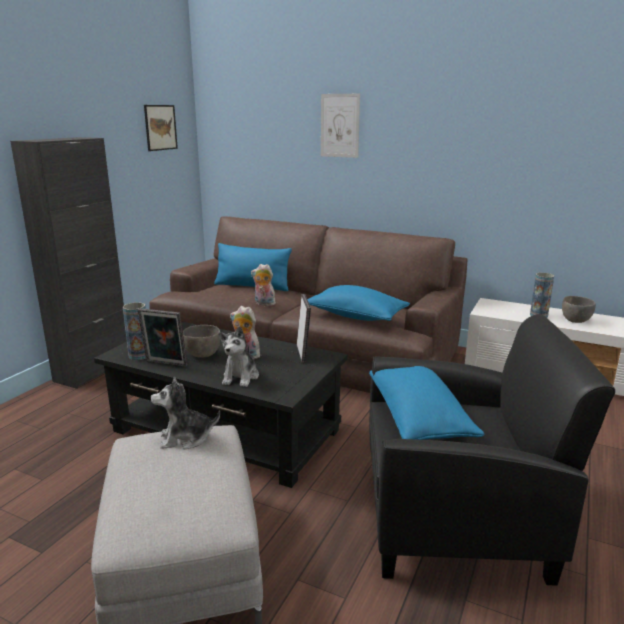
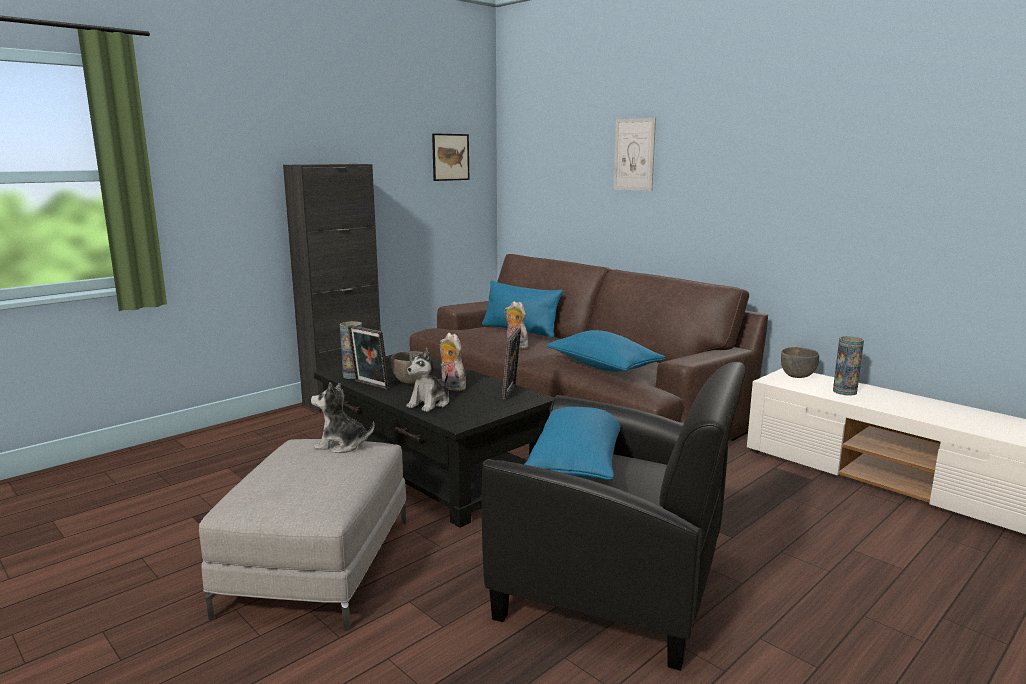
camera: 20 degrees right, 5 degrees down
(575, 320) = (891, 402): grey bowl -> grey bowl (797, 376)

